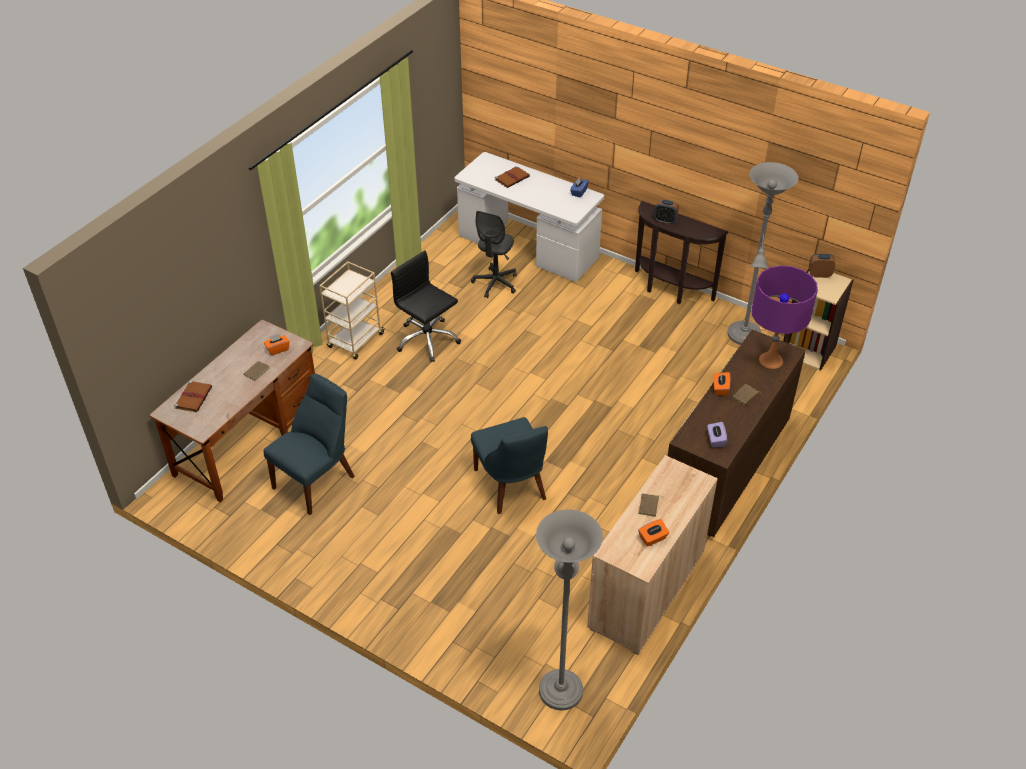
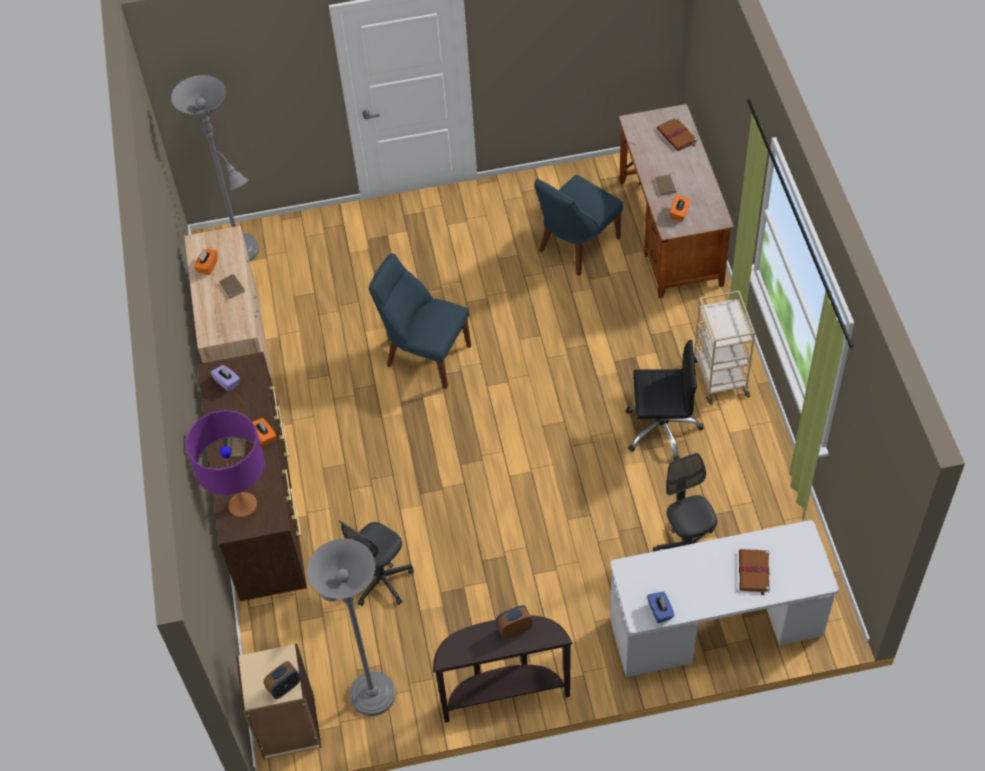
camera: 140 degrees right, 10 degrees up
(317, 480) = (576, 246): blue chair -> blue chair turned 45 degrees clockwise
(685, 380) = (381, 581): none -> grey office chair

